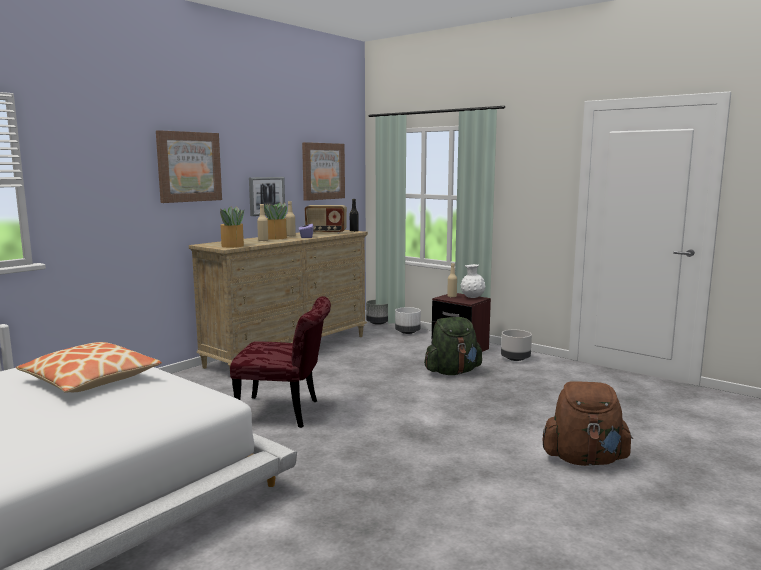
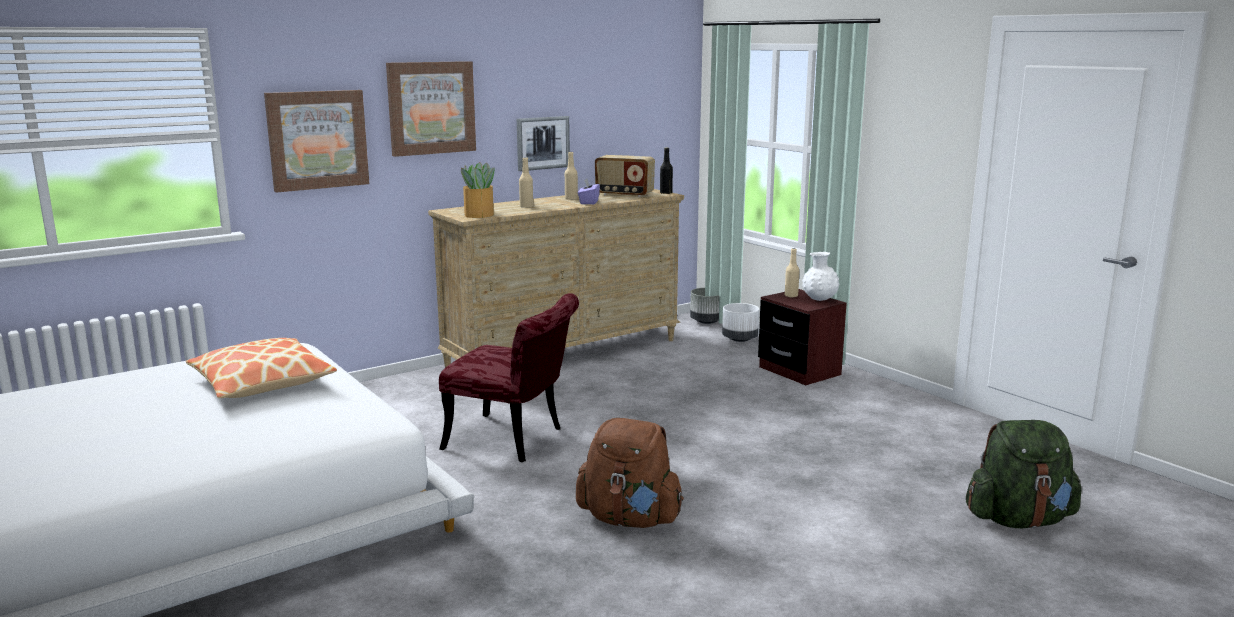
camera: 15 degrees right, 5 degrees up
(275, 238) = (547, 202): potted plant -> none
(323, 171) = (630, 106): picture -> picture (317, 140)
(452, 372) = (765, 406): green backpack -> green backpack (1018, 520)
(515, 359) = (870, 394): grey planter -> none
(584, 460) = (866, 552): brown backpack -> brown backpack (630, 519)

